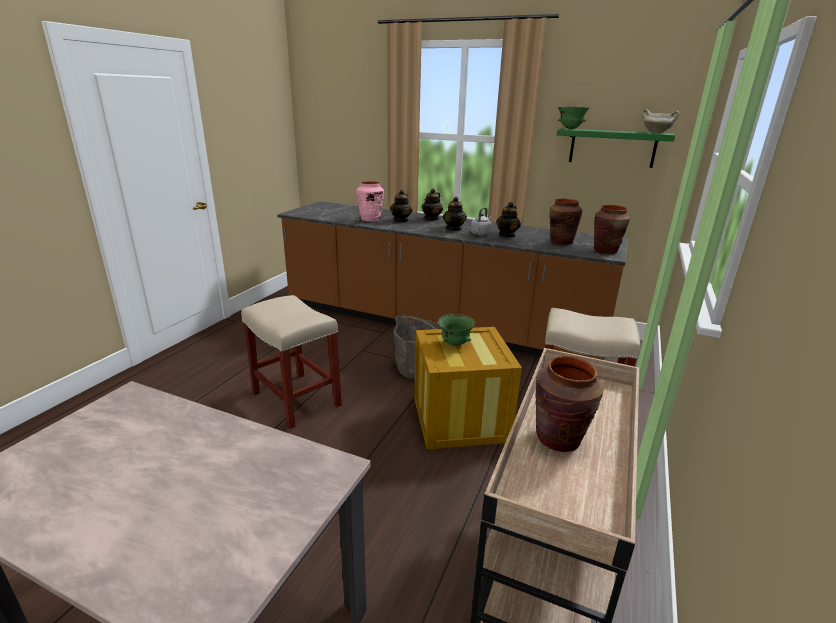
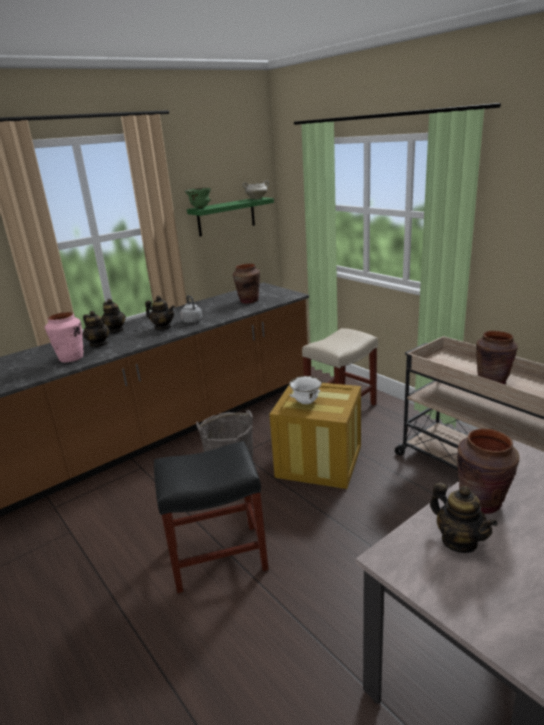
camera: 60 degrees left, 0 degrees up
(295, 399) = (216, 557): beige stool -> black stool
(454, 344) = (306, 403): green bowl -> white bowl
(507, 235) = (209, 313): teapot -> teapot (459, 541)
(605, 251) = (282, 294): brown vase -> brown vase (481, 502)

